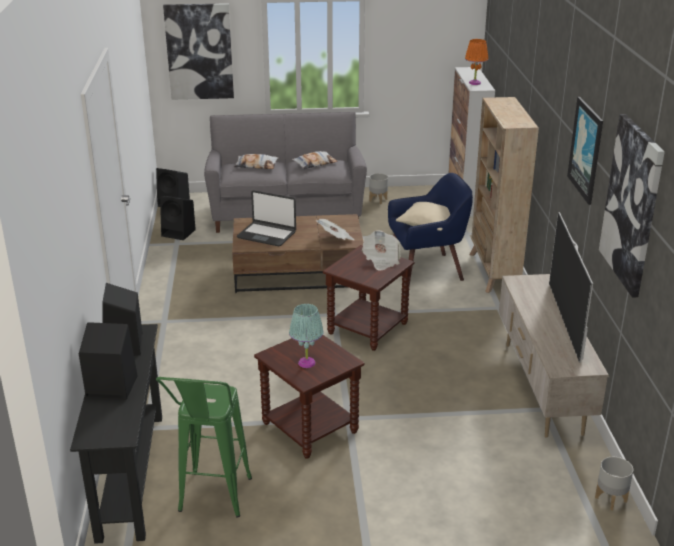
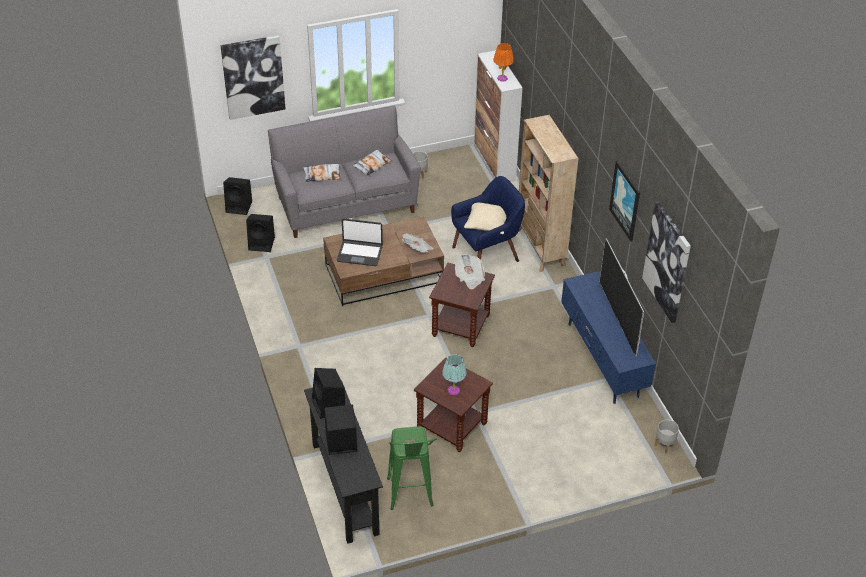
camera: 15 degrees left, 15 degrees up
(541, 387) = (602, 360): beige tv stand -> blue tv stand

